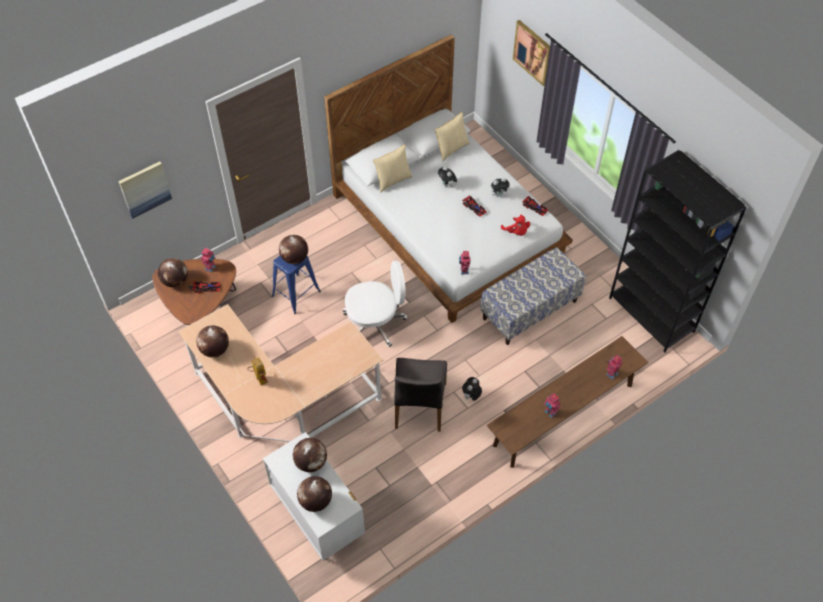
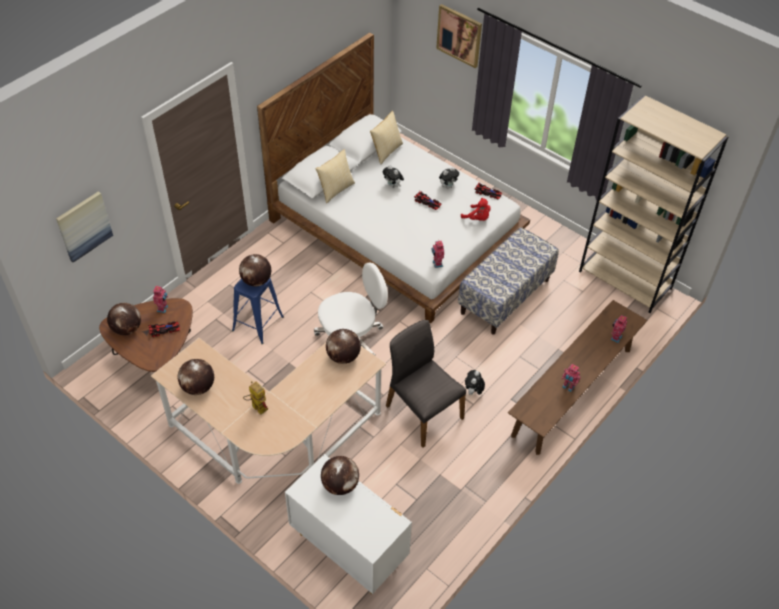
camera: 15 degrees left, 5 degrees down
(315, 501) = (358, 525): globe -> globe (343, 357)
(419, 406) = (423, 412): grey chair -> grey chair turned 150 degrees clockwise
(652, 315) = (625, 280): black bookcase -> beige bookcase

